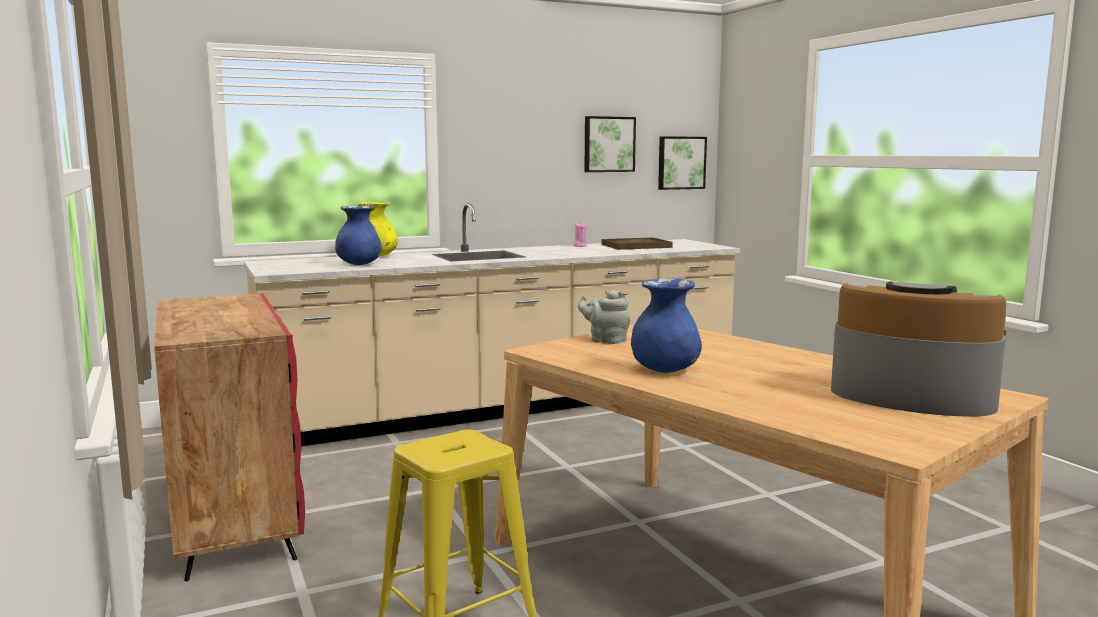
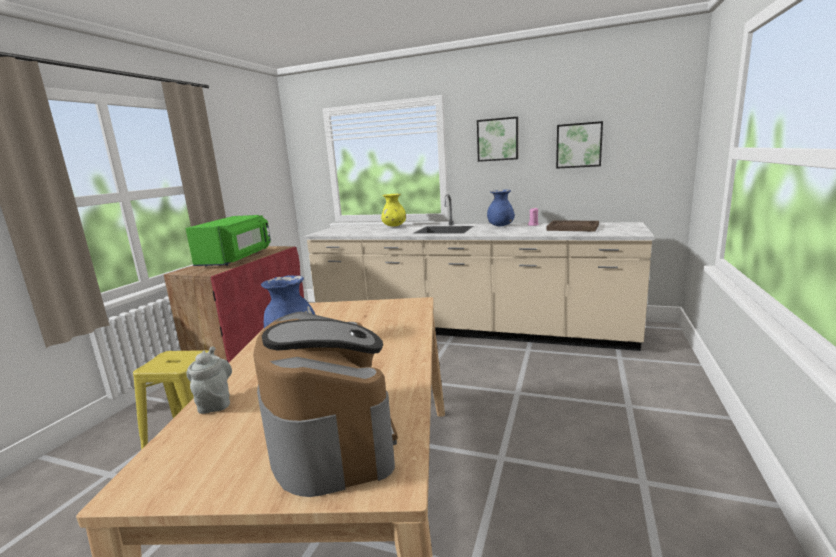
camera: 45 degrees right, 5 degrees up
(221, 315) = (237, 259): none -> green microwave
(359, 264) = (366, 232): blue vase -> blue vase (500, 225)
(605, 340) = (350, 308): grey teapot -> grey teapot (215, 402)
(680, 163) = (653, 156): picture -> picture (498, 139)

